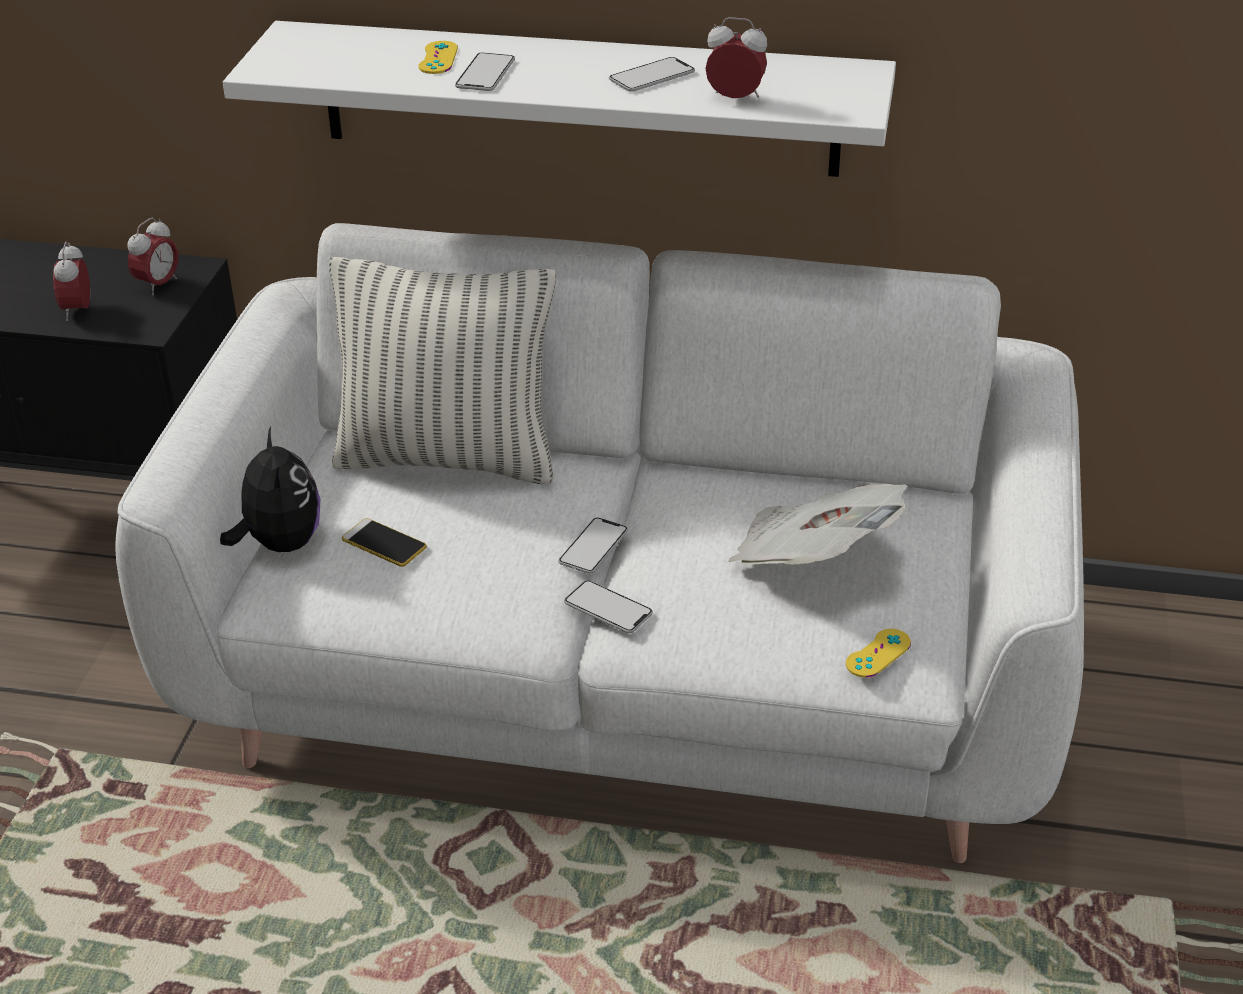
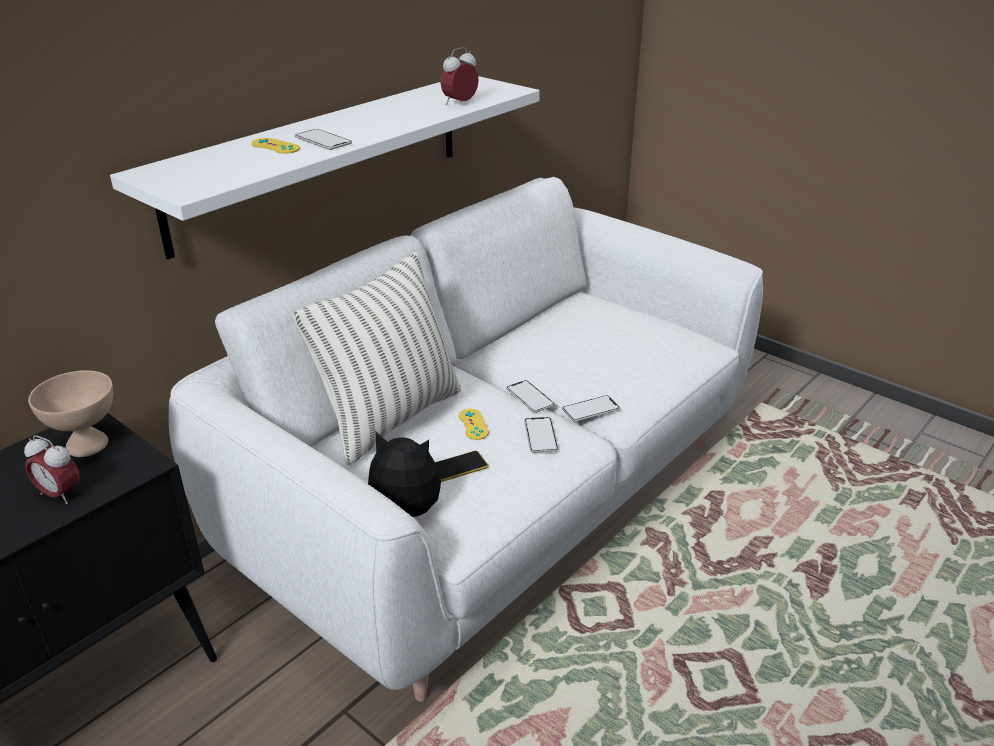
camera: 60 degrees left, 5 degrees down
(158, 285) = (86, 445): alarm clock -> beige bowl
(651, 76) = (400, 111): phone -> phone (540, 436)
(813, 560) = (607, 337): newspaper -> none
(878, 653) = (692, 346): yellow game controller -> yellow game controller (473, 424)

